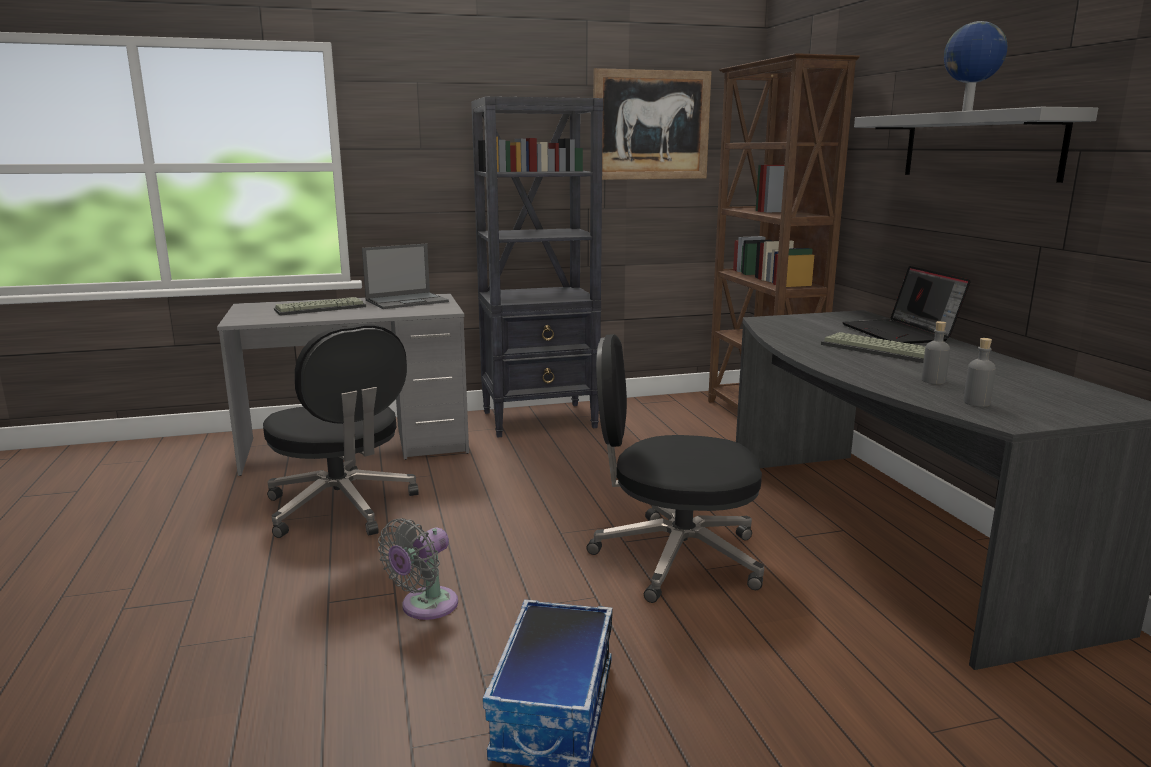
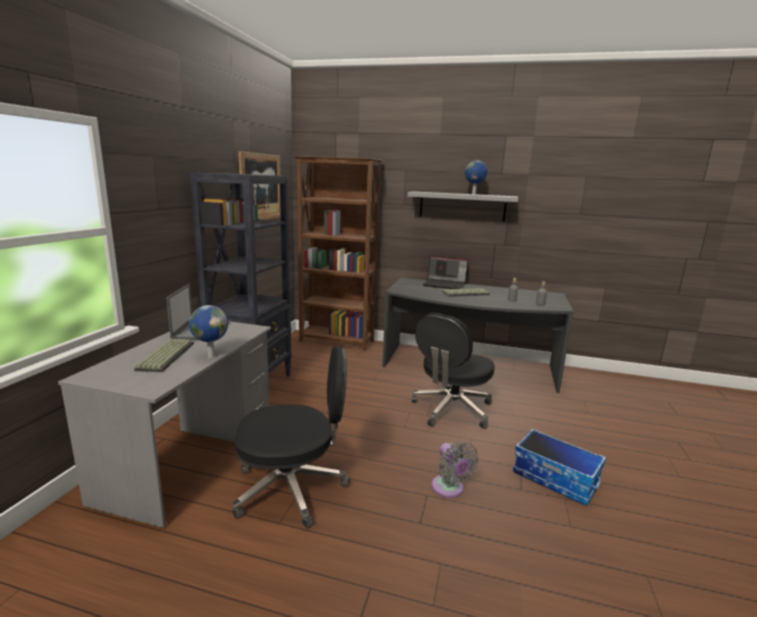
camera: 60 degrees left, 0 degrees up
(337, 317) = (210, 356): none -> globe

